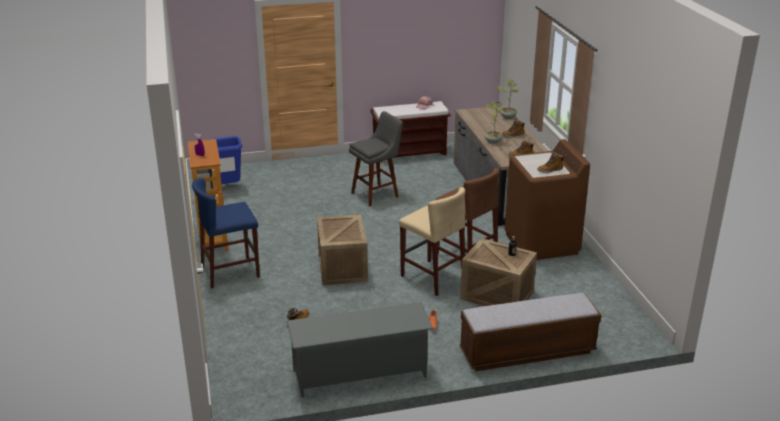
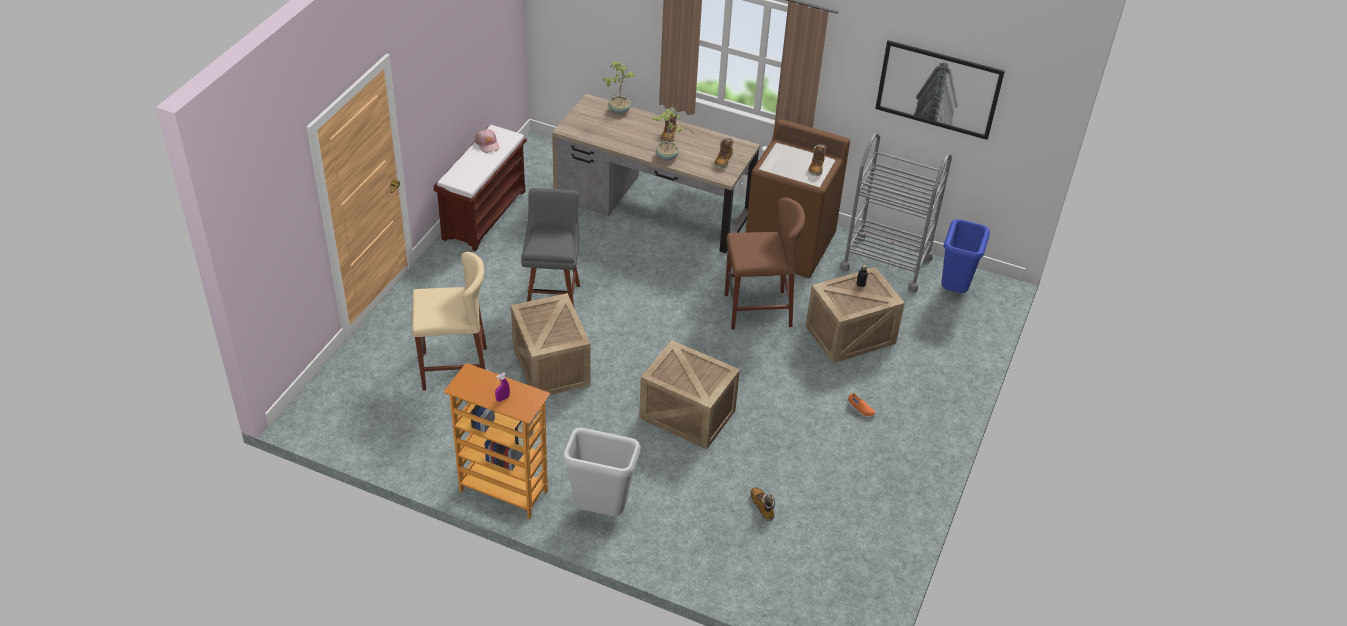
camera: 55 degrees left, 15 degrees up
(227, 188) = (378, 413): blue trash can -> blue trash can (954, 290)
(230, 272) = (600, 512): blue stool -> grey trash can
(323, 214) = (550, 365): none -> crate
(360, 374) = (896, 508): grey shoe rack -> none
(432, 277) = (775, 358): beige stool -> beige stool (455, 368)
(527, 351) = (957, 373): bench -> none
(589, 282) = (886, 263): none -> grey cart
(642, 133) = (938, 89): none -> picture

